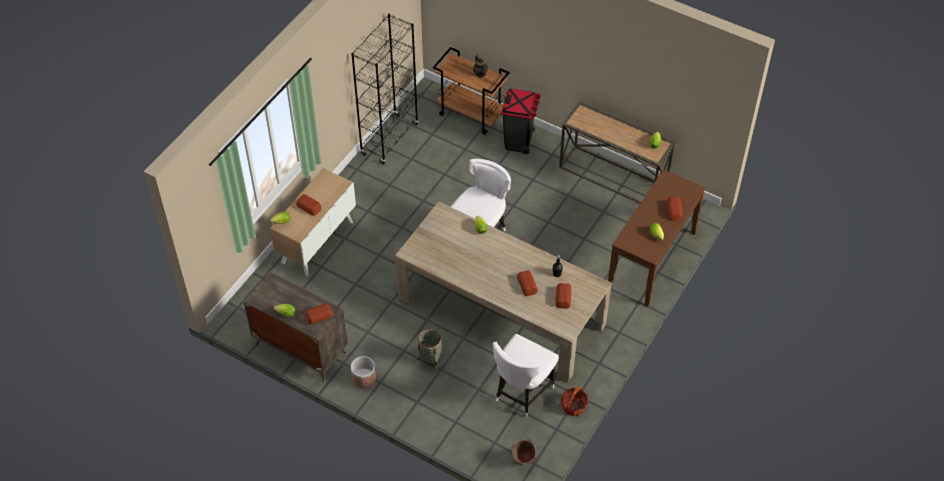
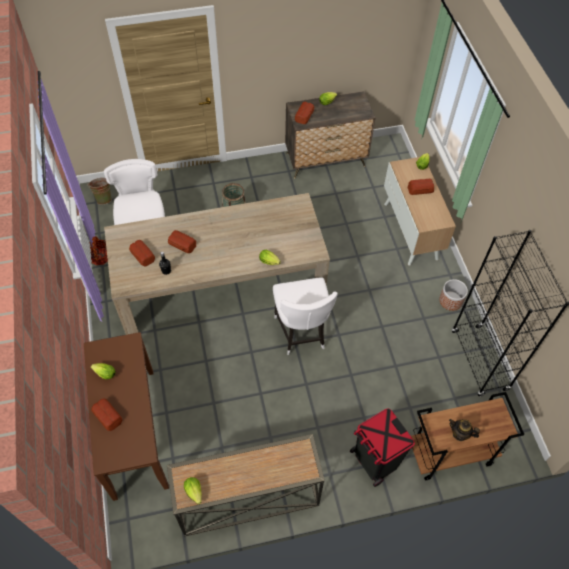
camera: 135 degrees right, 5 degrees up
(363, 378) = (264, 172): planter -> planter (451, 300)

